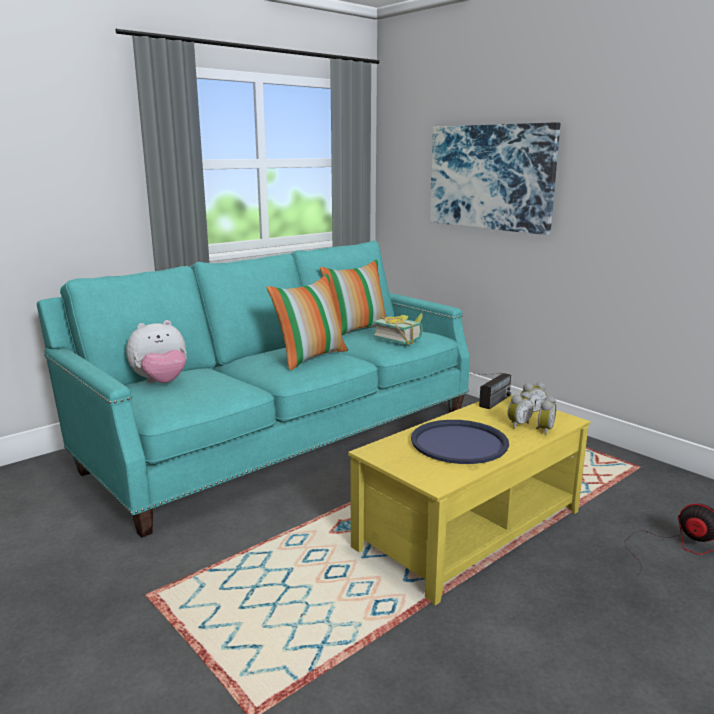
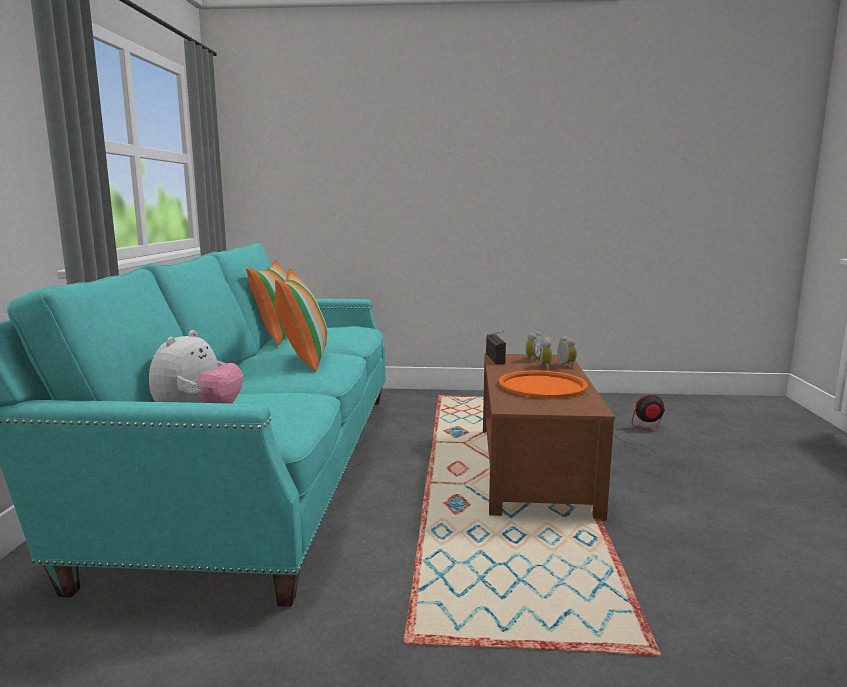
camera: 45 degrees left, 5 degrees down
(400, 339) = (345, 333): book -> none
(459, 443) = (542, 386): blue tray -> orange tray
(468, 528) = (532, 468): yellow coffee table -> brown coffee table
(490, 177) = (367, 175): picture -> none

